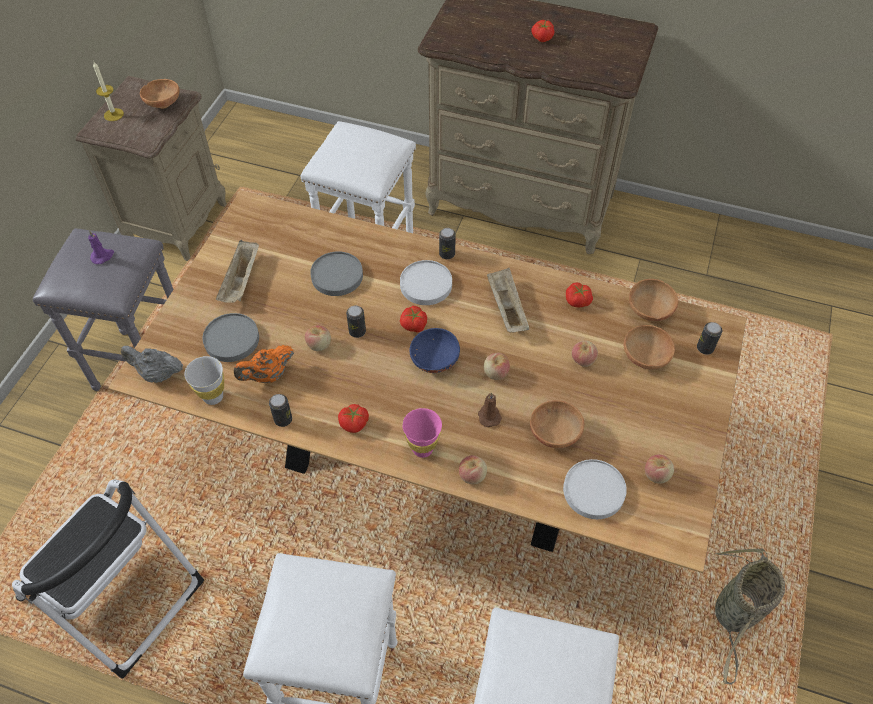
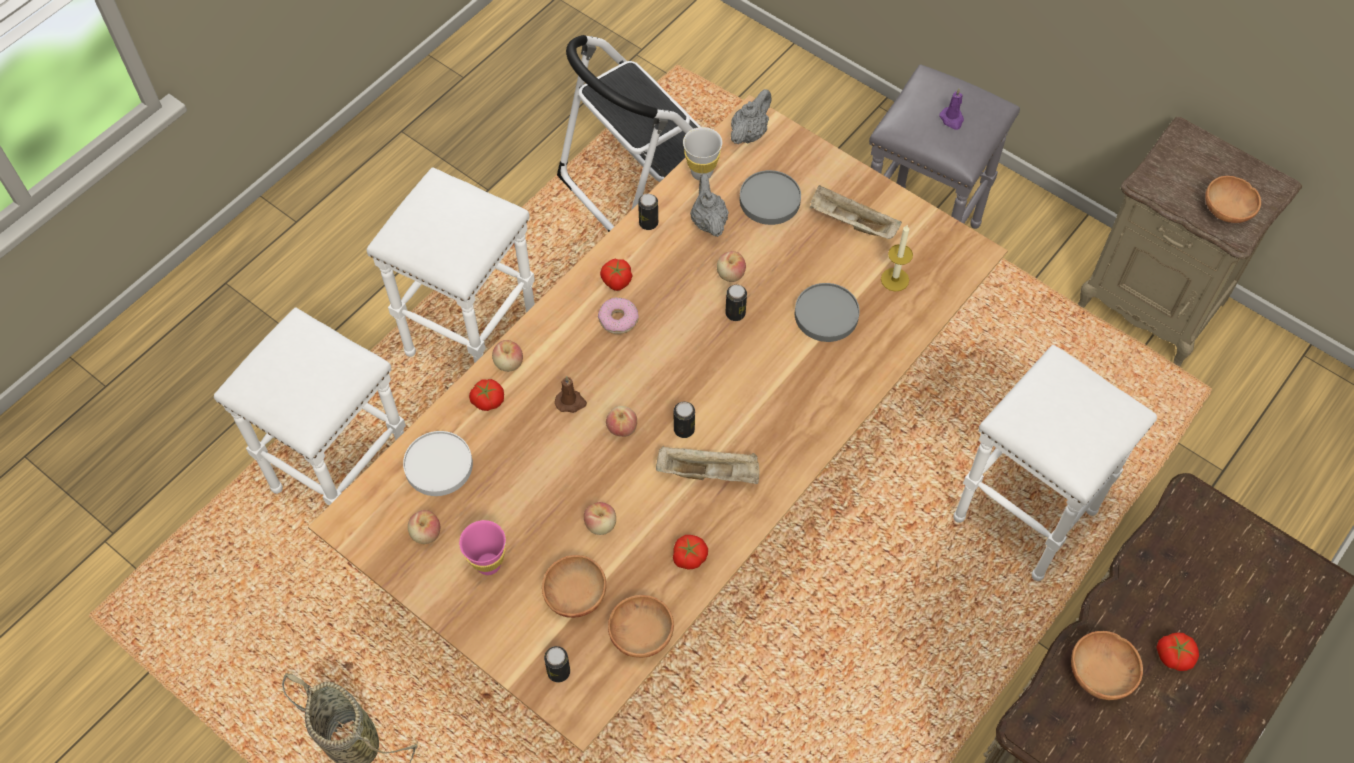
camera: 110 degrees right, 5 degrees up
(113, 114) = (1213, 157): candle -> candle (895, 279)
(268, 376) = (708, 221): orange teapot -> grey teapot
(394, 409) = (618, 319): none -> donut
(413, 325) = (722, 369): tomato -> tomato (487, 400)
(422, 448) = (560, 330): pink cup -> pink cup (488, 564)
(426, 284) = (778, 401): white plate -> none
(433, 361) = (664, 374): blue bowl -> none
(447, 254) = (820, 438): can -> can (684, 429)
(554, 432) = (522, 456): brown bowl -> brown bowl (1101, 674)

